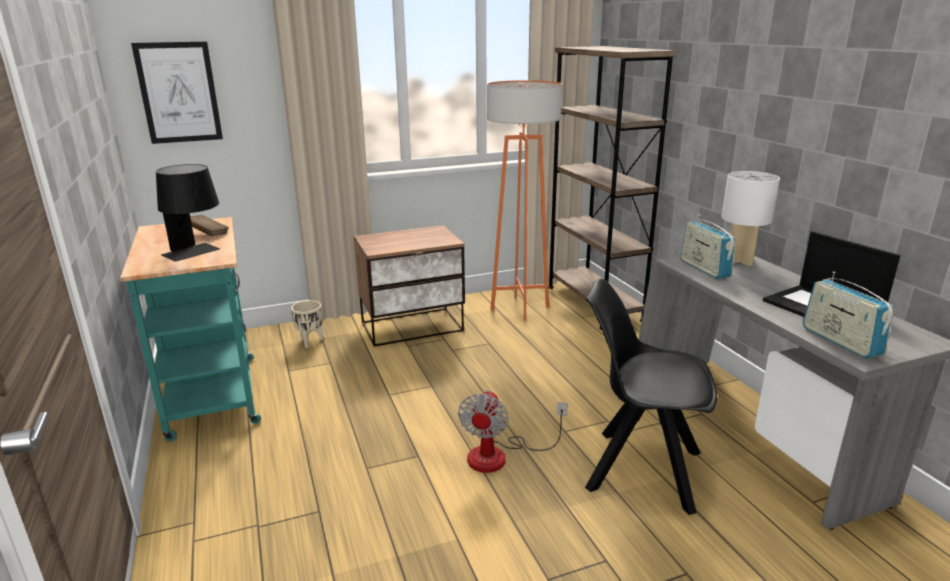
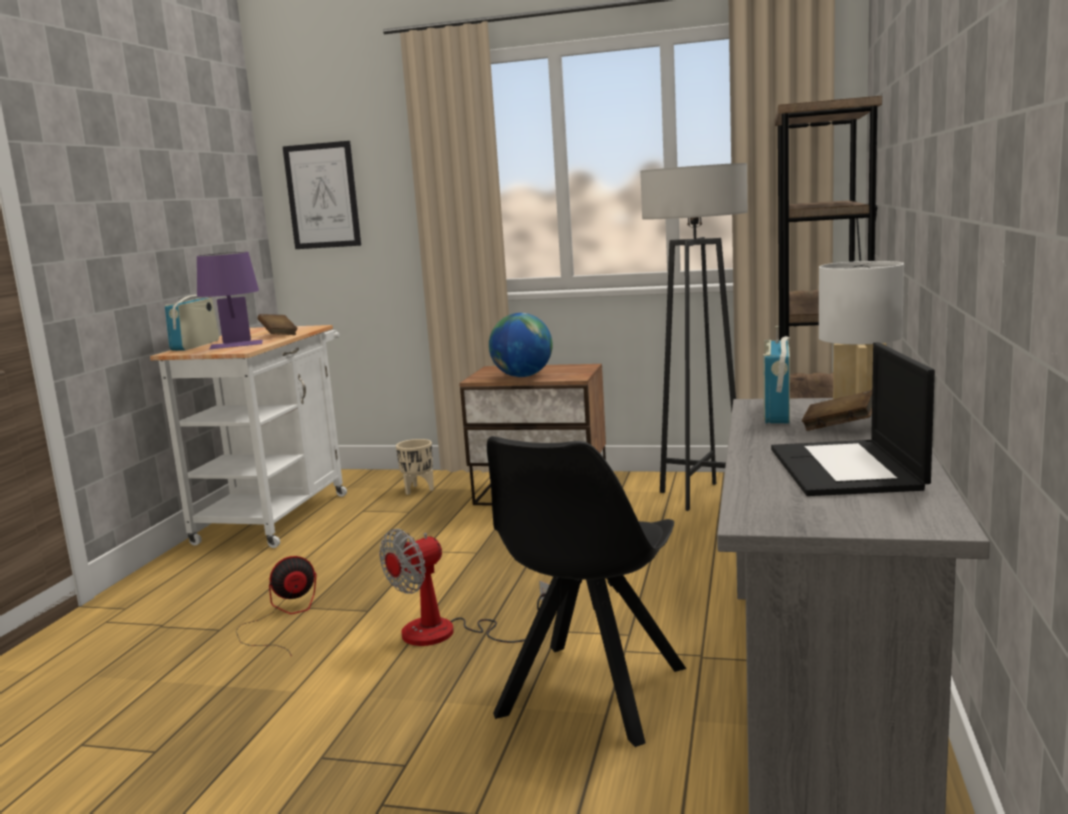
camera: 35 degrees right, 10 degrees down
(196, 254) = (236, 346): black table lamp -> purple table lamp
(212, 391) = (277, 514): turquoise cart -> white cart
(359, 482) = (283, 617): none -> fan
(407, 244) = (522, 376): none -> globe
(519, 308) = (701, 496): orange floor lamp -> grey floor lamp
(640, 469) = (589, 694): black chair -> black chair turned 120 degrees counterclockwise
(758, 277) = (839, 428): none -> brown book
(840, 341) = (770, 501): radio -> radio (195, 345)

